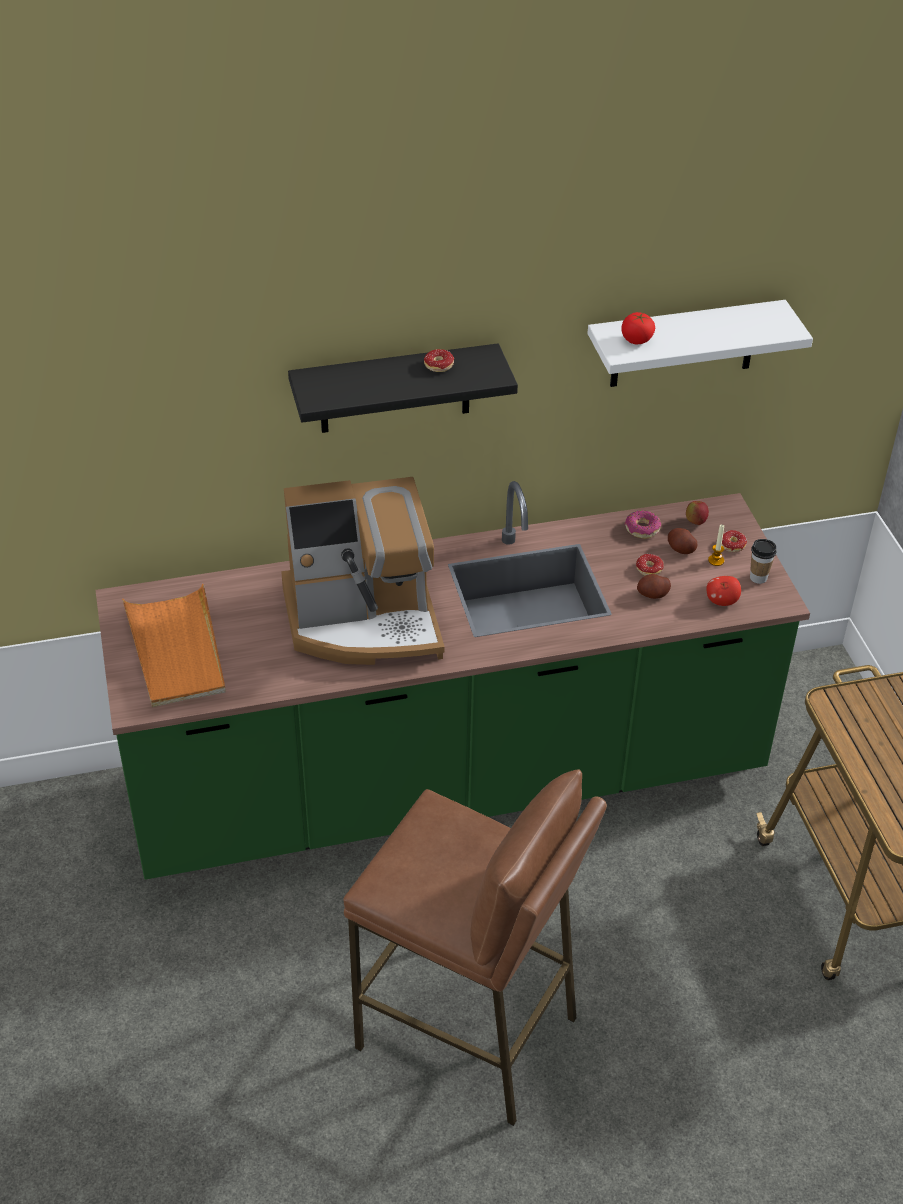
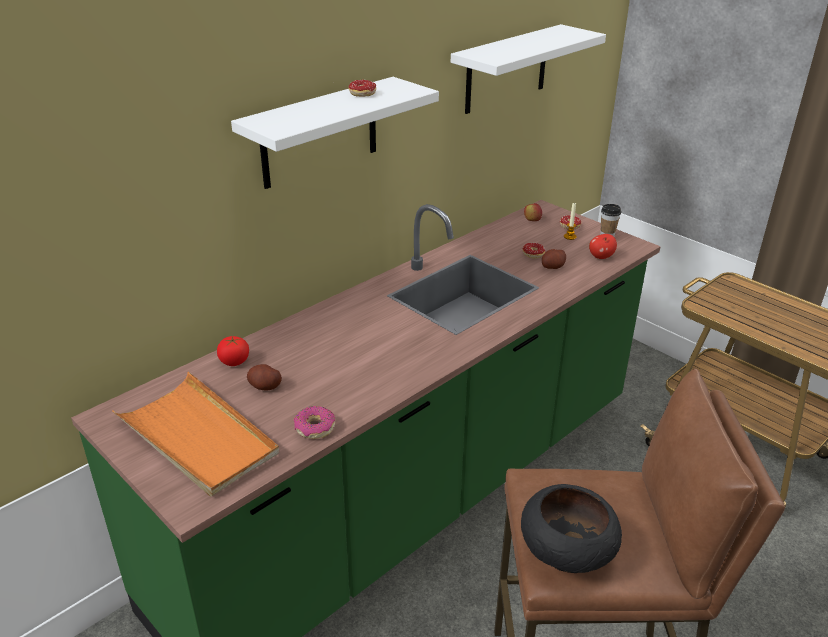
camera: 30 degrees left, 10 degrees down
(364, 620) = (356, 354): coffee machine -> none
(395, 389) = (320, 133): black shelf -> white shelf
(403, 877) = (567, 550): none -> black bowl
(636, 340) = (496, 53): tomato -> tomato (234, 361)
(642, 529) = (502, 234): donut -> donut (314, 428)
(680, 549) = (540, 237): potato -> potato (265, 386)

